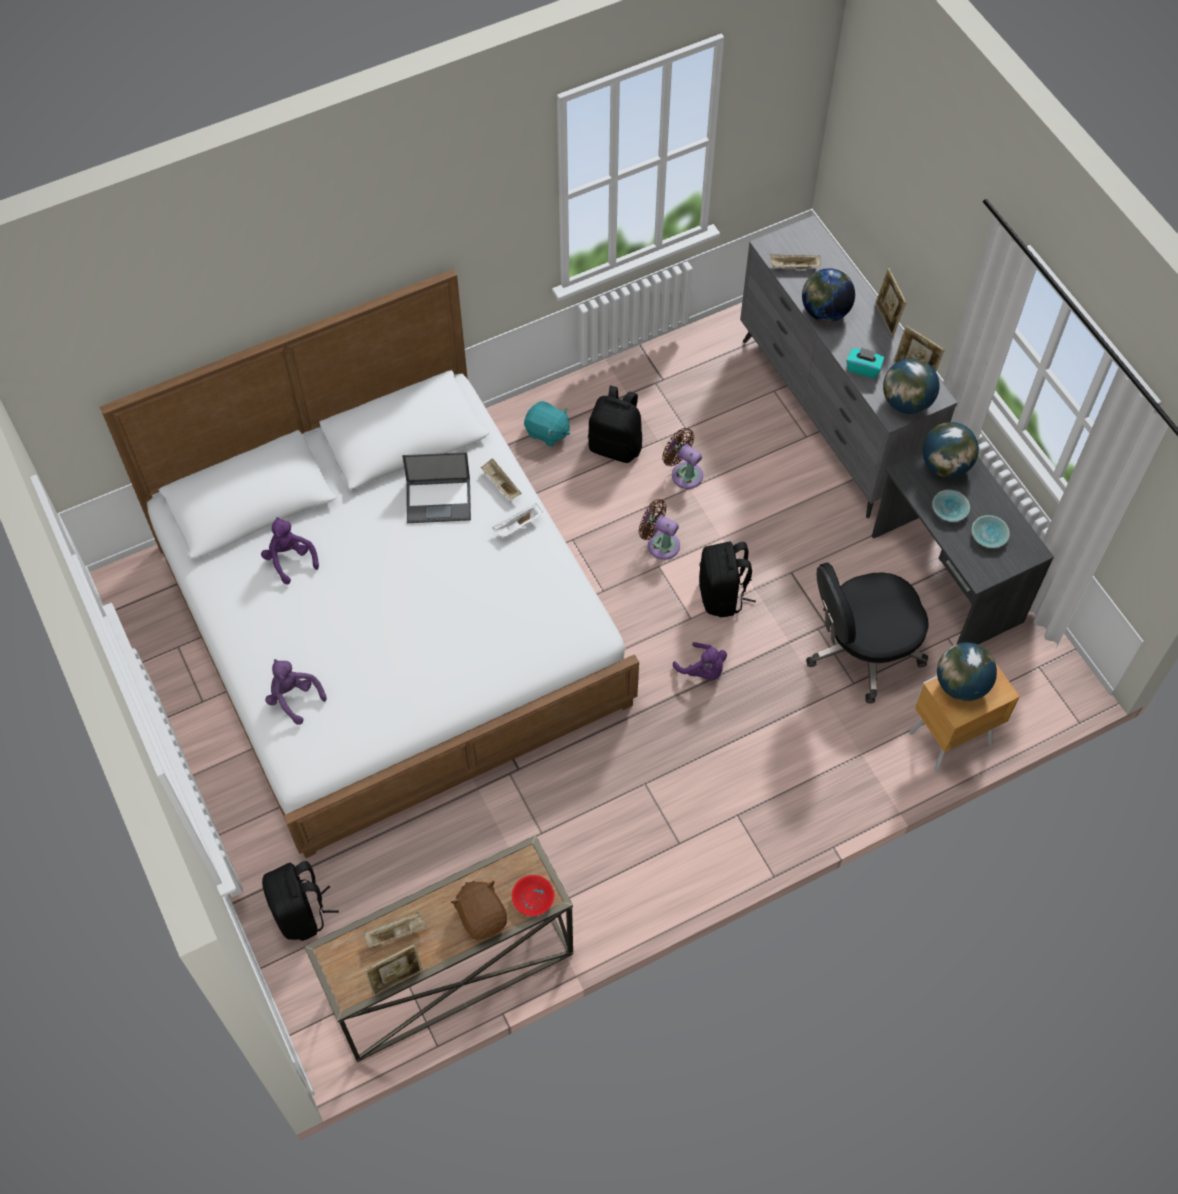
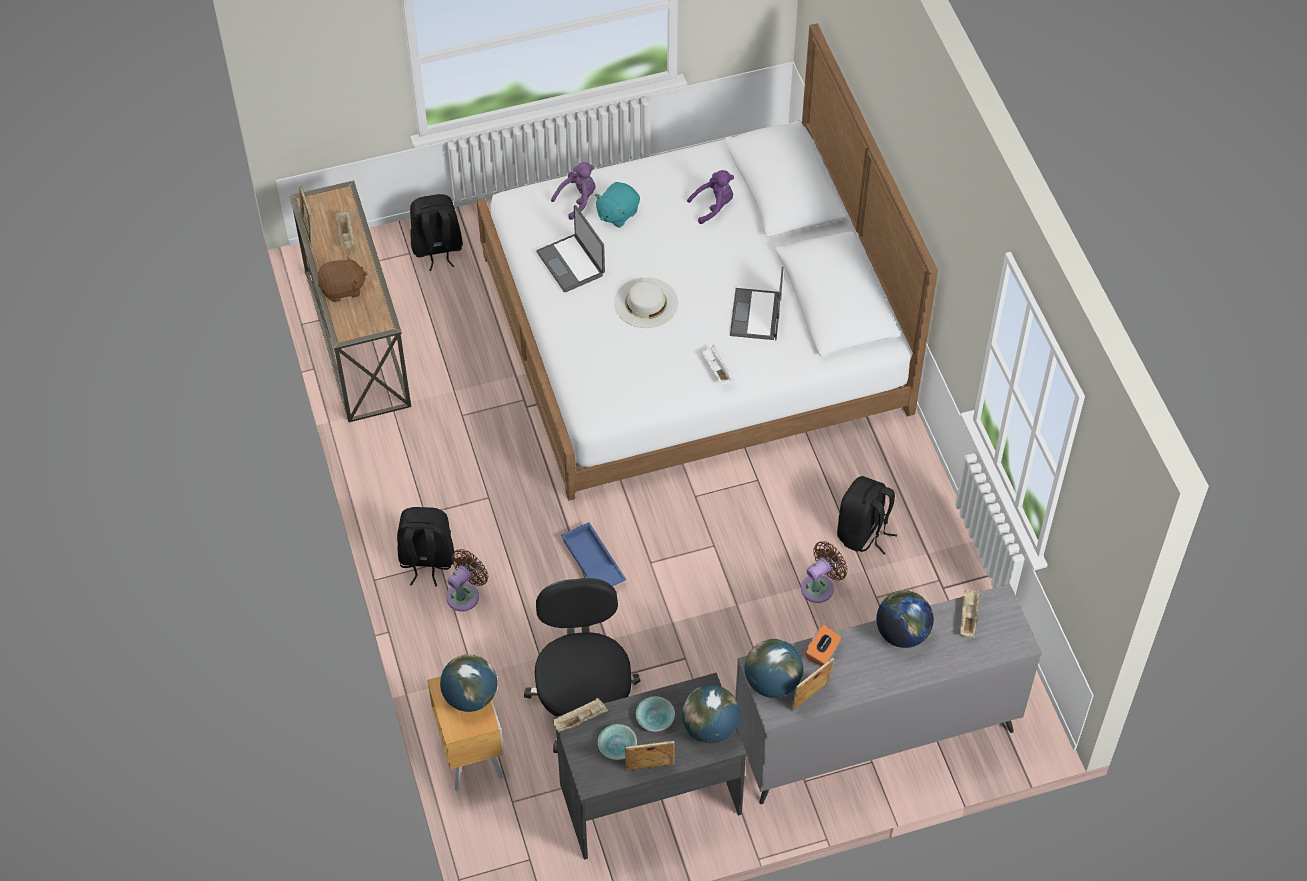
camera: 100 degrees right, 5 degrees down
(391, 687) = (572, 263): none -> laptop
(438, 604) = (646, 303): none -> white hat
(500, 484) = (766, 363): beige tray -> beige tray (580, 719)
(534, 898) = (346, 323): red bowl -> none
(547, 432) = (888, 477): turquoise plush toy -> turquoise plush toy (617, 213)
(660, 544) = (739, 551): brown fan -> brown fan (465, 594)
(703, 670) = (592, 562): purple plush toy -> blue tray
(722, 595) = (670, 593): black backpack -> black backpack (426, 560)
(863, 368) = (822, 652): turquoise tissue box -> orange tissue box
(886, 319) = (884, 689): picture frame -> picture frame (649, 769)

